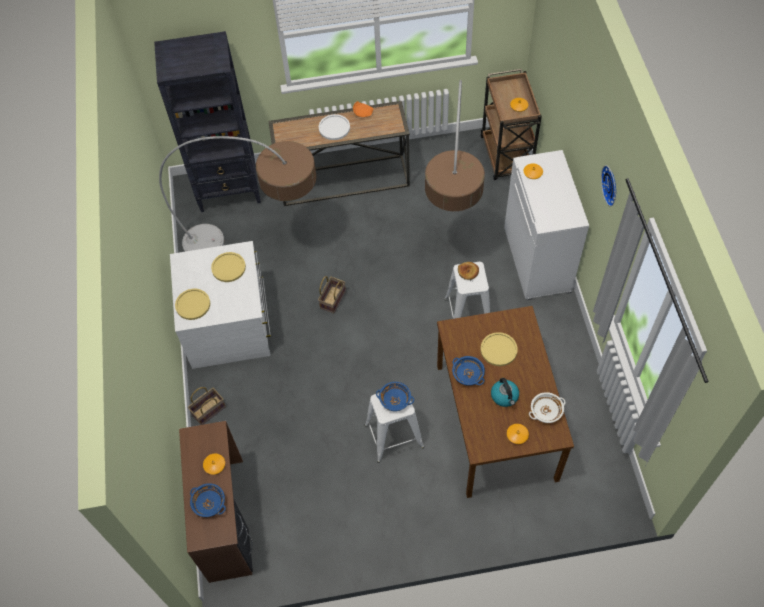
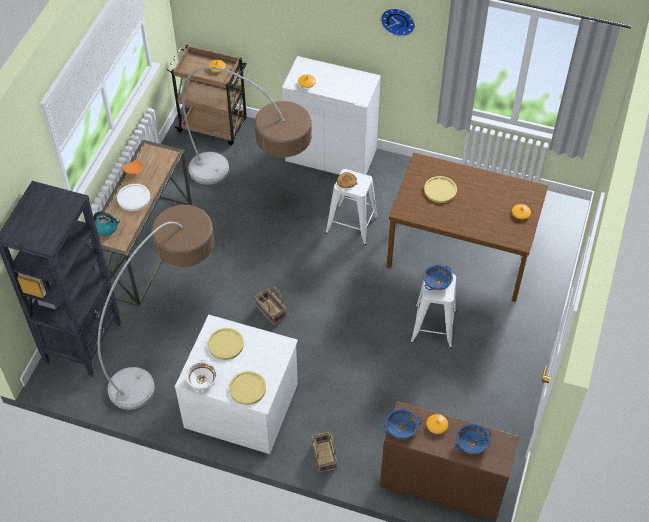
camera: 65 degrees left, 5 degrees down
(467, 375) = (450, 219): blue bowl -> blue bowl (401, 428)
(505, 396) = (483, 205): kettle -> kettle (106, 228)
(546, 412) = (511, 187): white bowl -> white bowl (202, 380)

